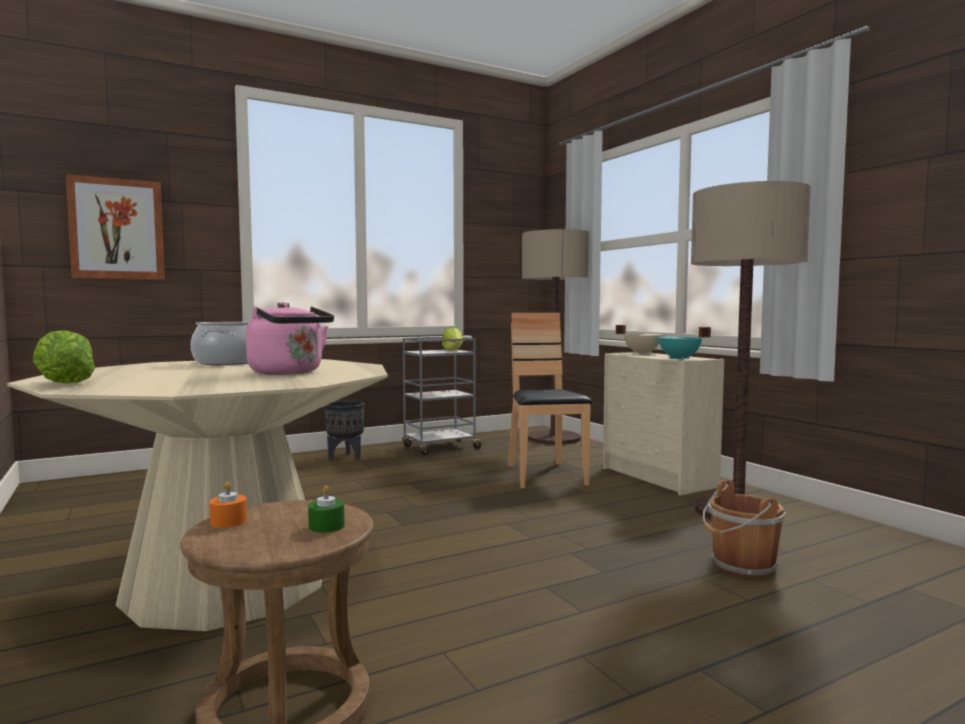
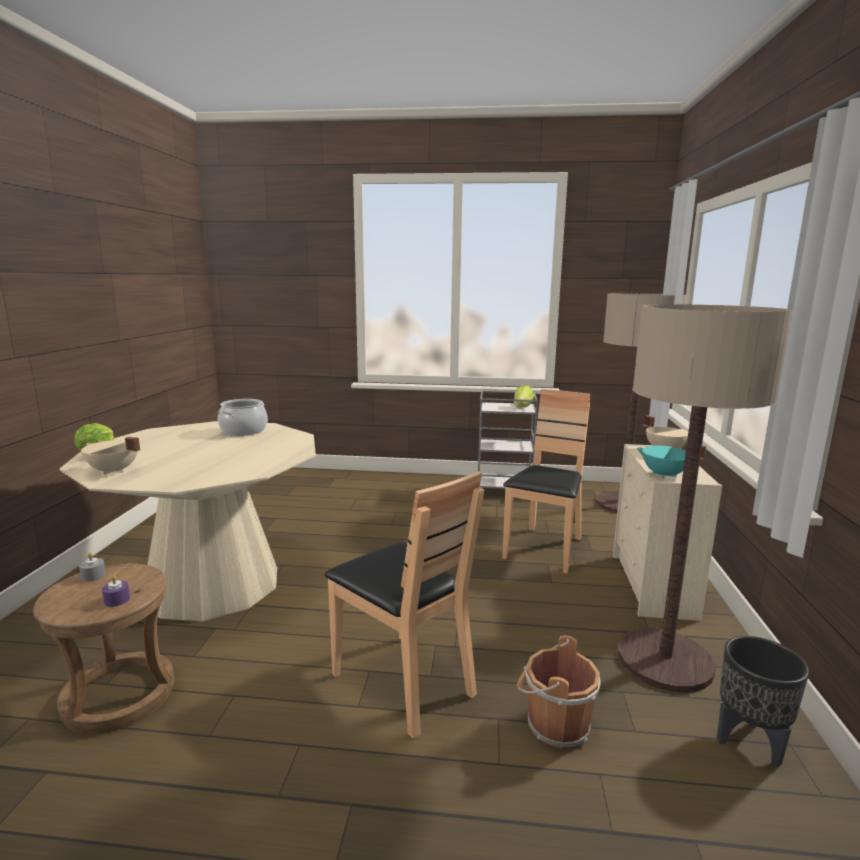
camera: 35 degrees right, 10 degrees up
(117, 229) = (274, 298): picture -> none
(155, 387) = (113, 471): none -> beige cooking pot
(228, 521) = (93, 576): orange candle -> grey candle
(289, 373) = (225, 460): pink kettle -> none
(326, 526) = (117, 600): green candle -> purple candle
(345, 457) = (421, 485): black planter -> black planter (749, 742)
(589, 583) = (403, 682): none -> brown chair

